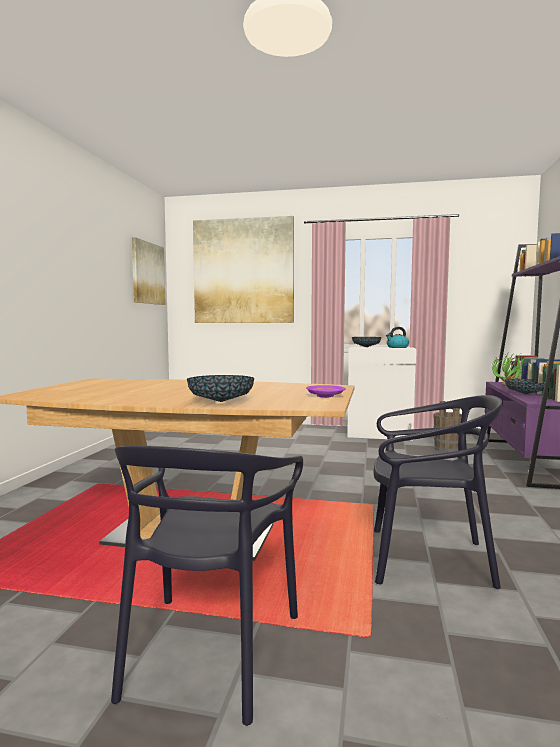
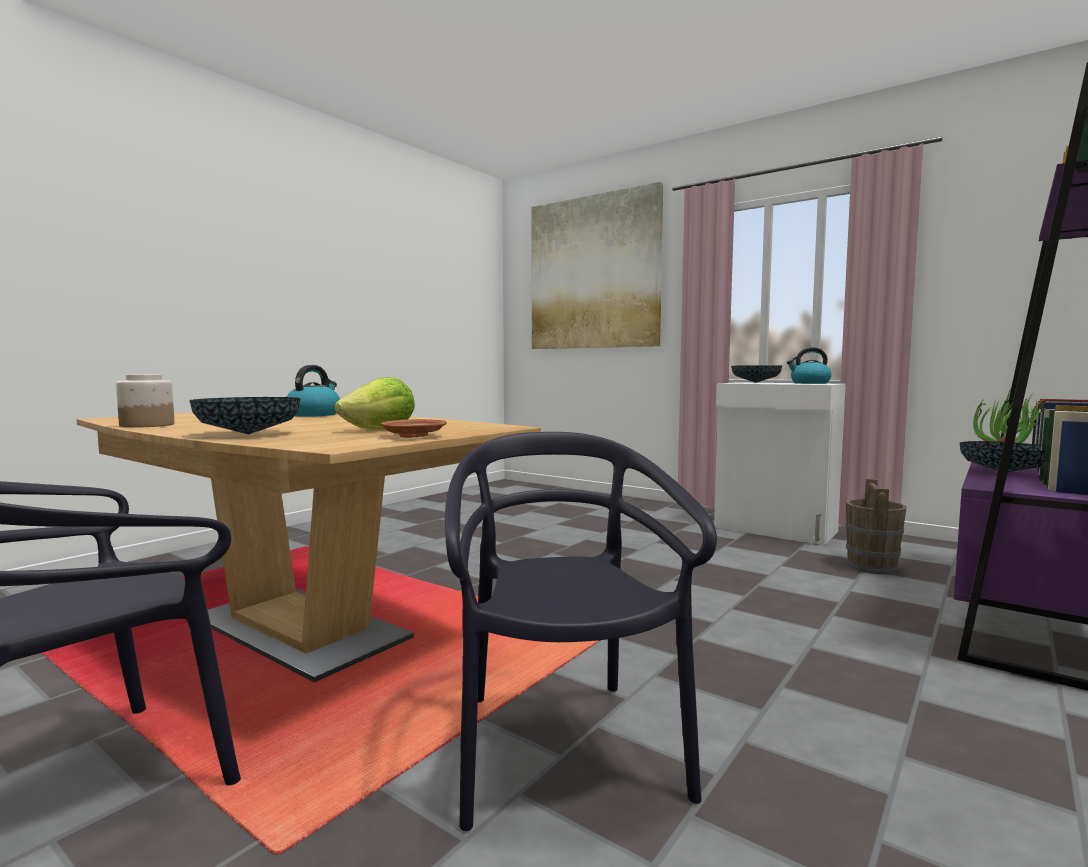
camera: 25 degrees right, 0 degrees up
(98, 400) = (146, 425): none -> jar
(148, 273) = (465, 282): picture -> none
(164, 383) = (314, 414): none -> kettle
(281, 393) = (381, 430): none -> lettuce
(325, 396) = (413, 436): purple plate -> brown plate
(427, 559) = (563, 749): black chair -> black chair turned 135 degrees counterclockwise

